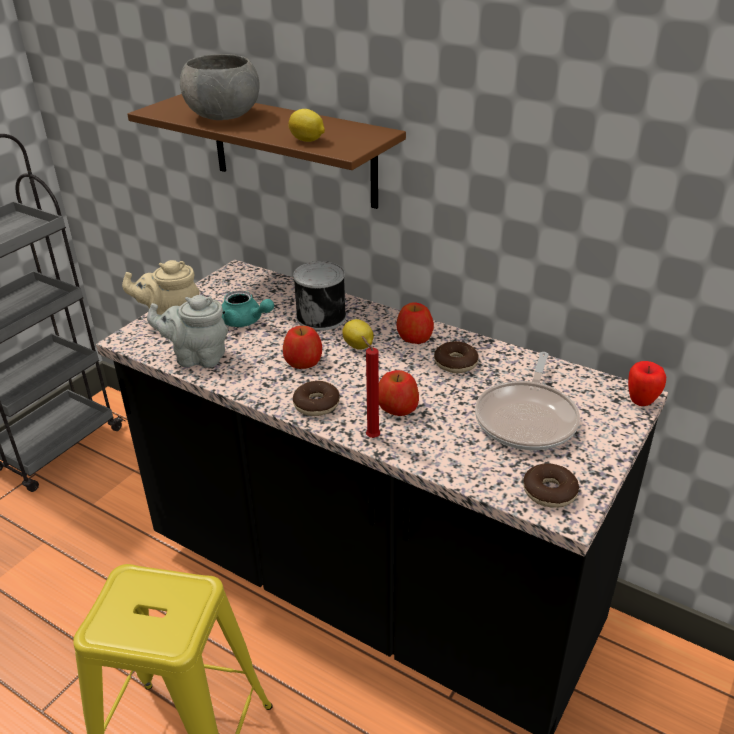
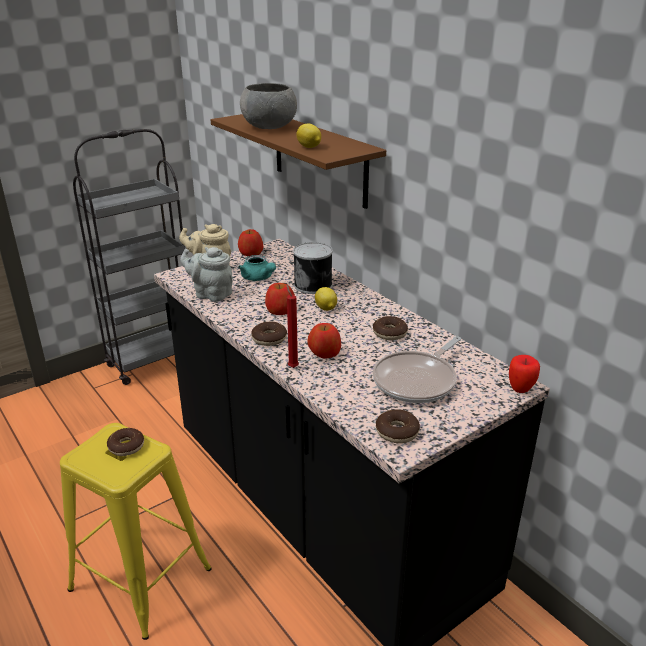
camera: 20 degrees right, 5 degrees down
(159, 595) = (126, 446): none -> donut
(414, 337) = (371, 310): apple -> apple (251, 253)

